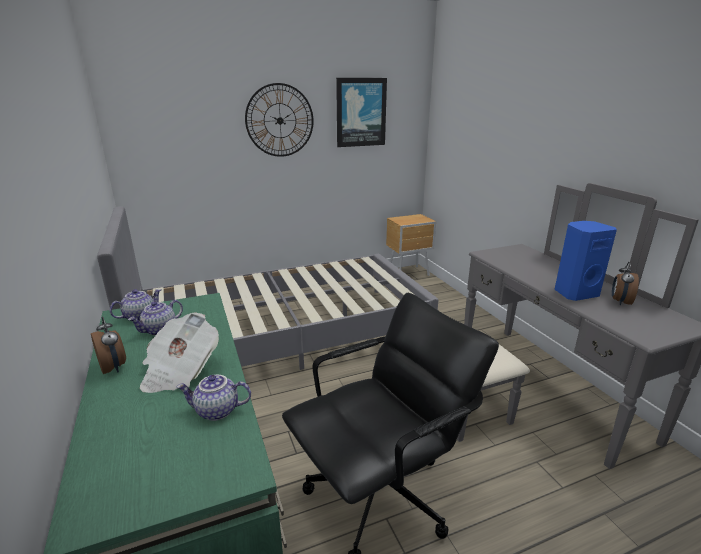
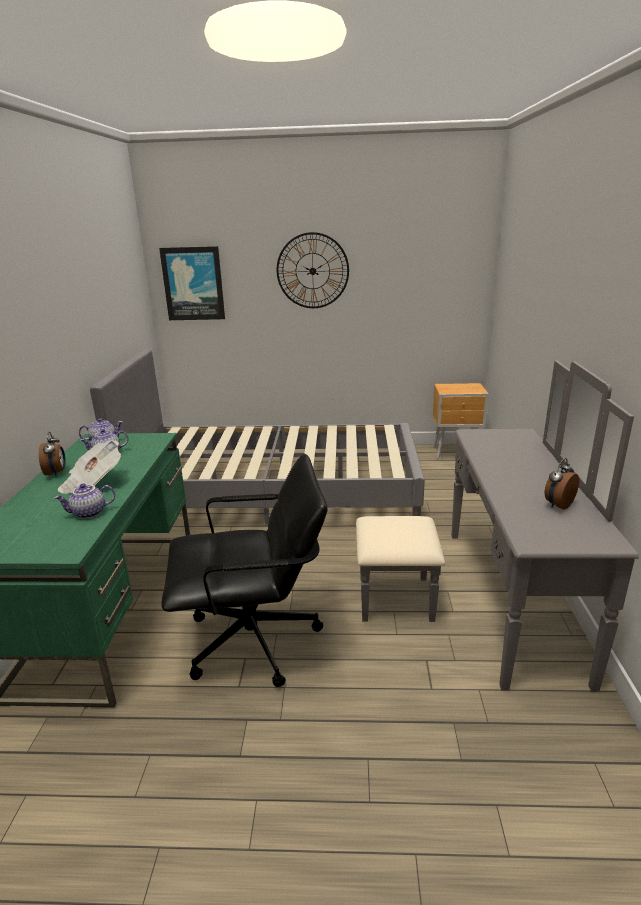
camera: 25 degrees right, 0 degrees up
(216, 411) = (88, 513): teapot -> teapot turned 45 degrees counterclockwise
(361, 112) = (405, 262): picture -> picture (193, 284)
(574, 293) = (515, 487): blue speaker -> none

